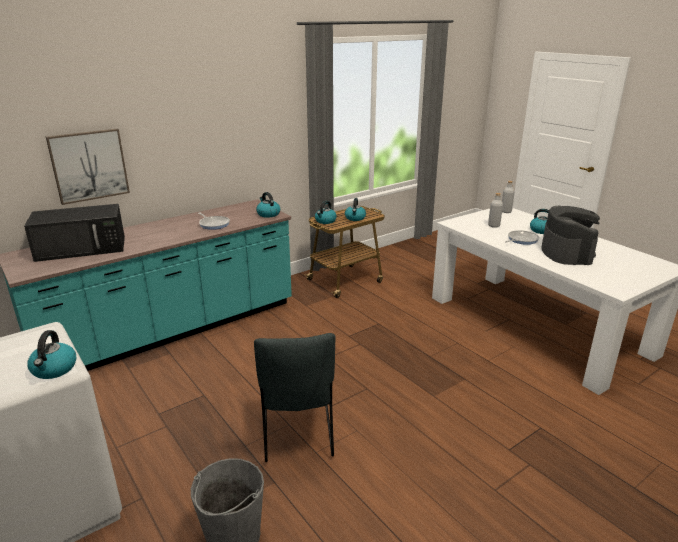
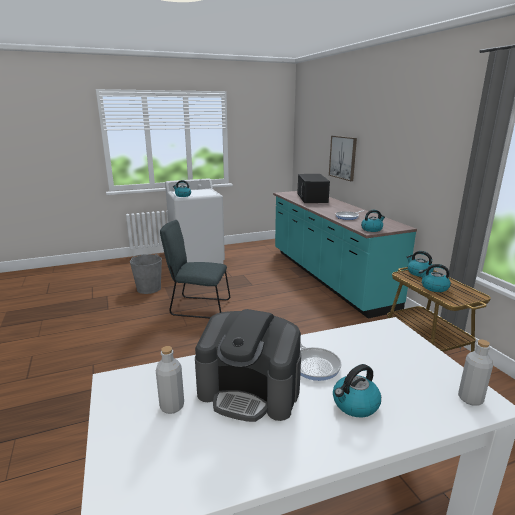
camera: 105 degrees right, 5 degrees down
(493, 225) = (382, 359): grey bottle -> grey bottle (172, 406)

